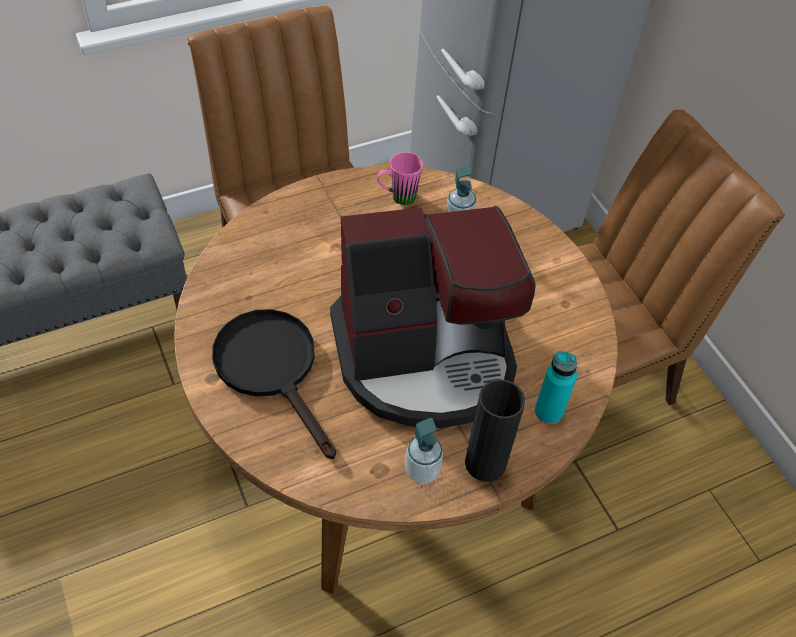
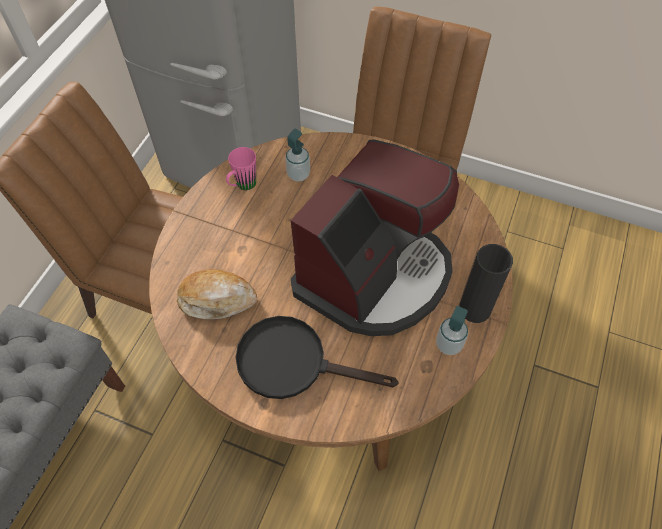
camera: 40 degrees left, 5 degrees up
(270, 270) = (216, 299): none -> bread
(548, 412) = (472, 249): turquoise bottle -> none

